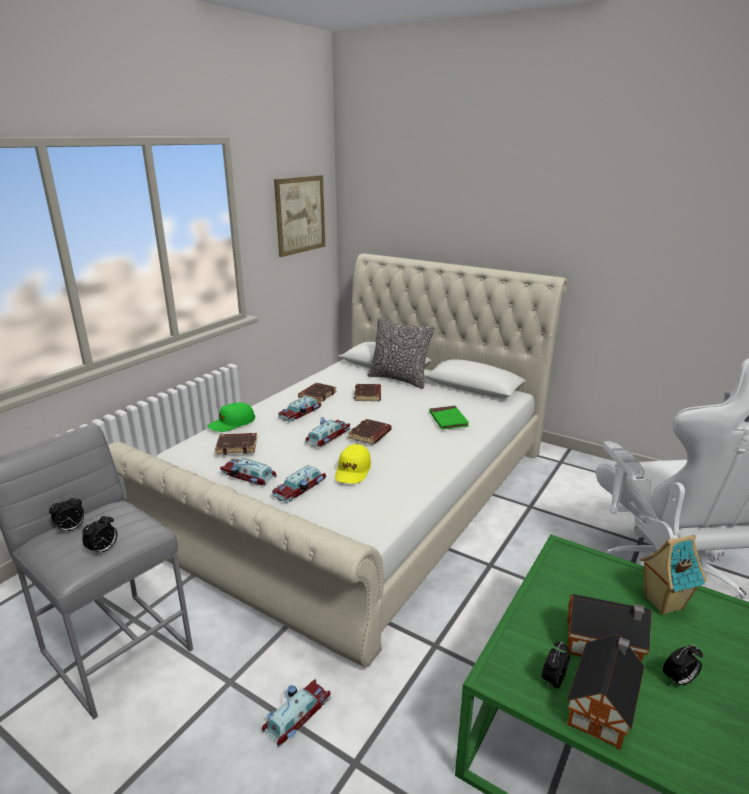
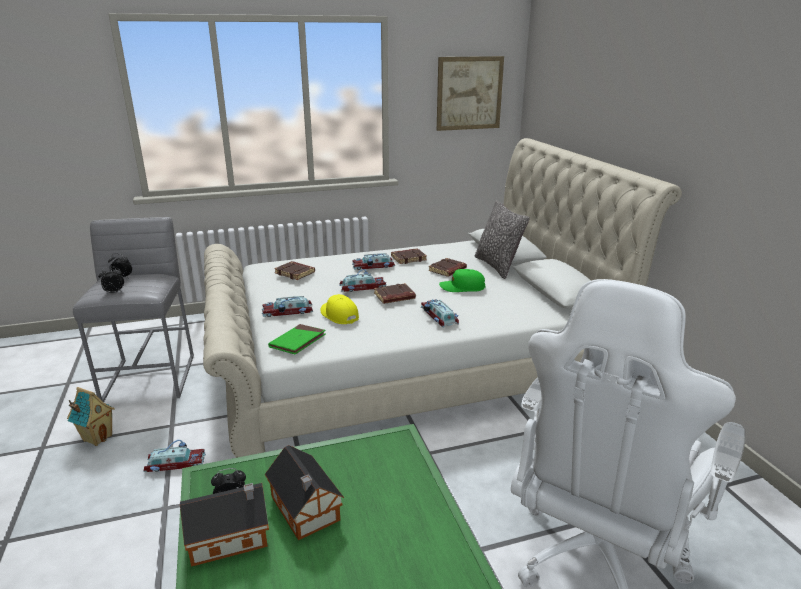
camera: 40 degrees right, 0 degrees up
(232, 423) = (319, 259): green cap -> green cap (462, 287)
(248, 477) = (271, 293): toy car -> toy car (438, 317)
(353, 471) = (339, 315): yellow cap -> yellow cap turned 90 degrees clockwise
(448, 420) = (479, 308): green book -> green book (297, 341)
(662, 603) = (407, 518): toy house -> toy house (97, 437)
(678, 680) = (310, 567): alarm clock -> none

